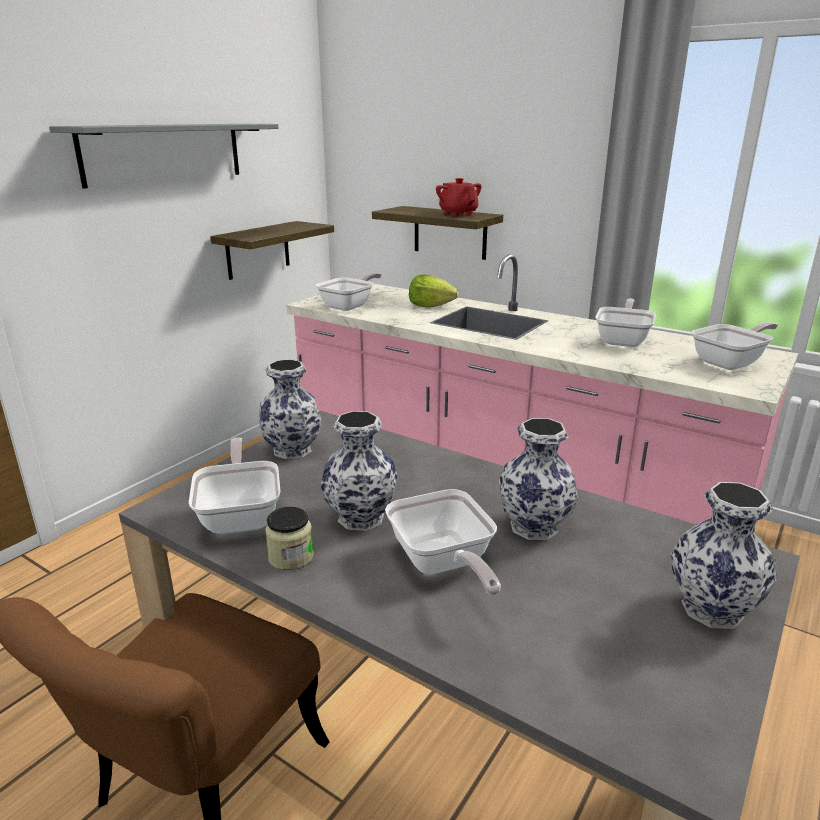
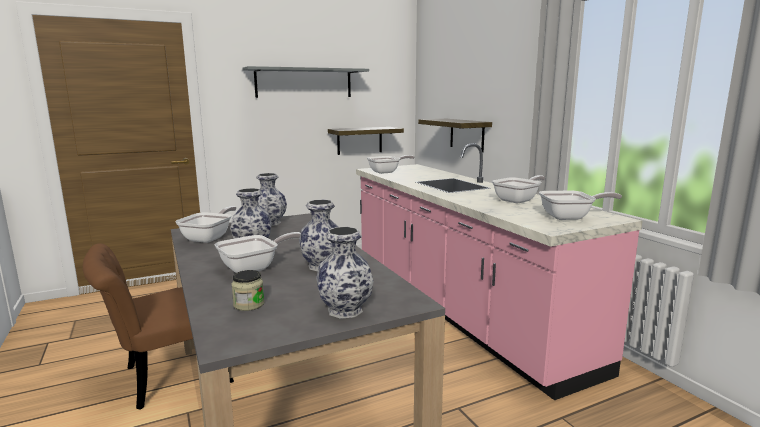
camera: 30 degrees right, 10 degrees down
(291, 557) = (202, 252): jar -> jar (249, 304)
(430, 306) = (432, 176): lettuce -> none
(443, 565) = (255, 268): frying pan -> frying pan turned 135 degrees counterclockwise
(458, 214) = (462, 121): red teapot -> none

